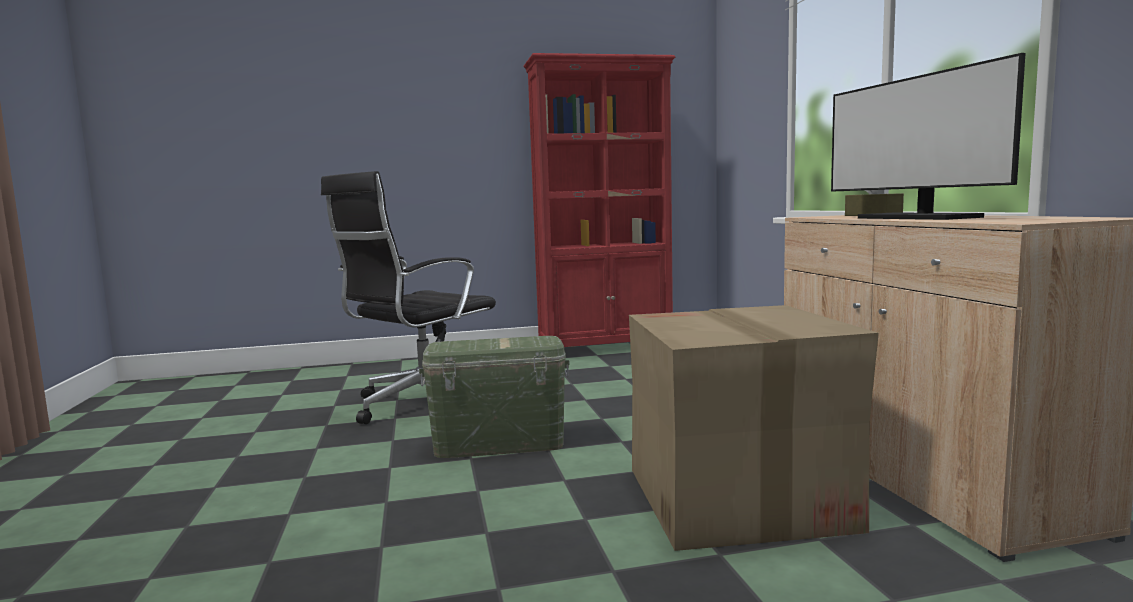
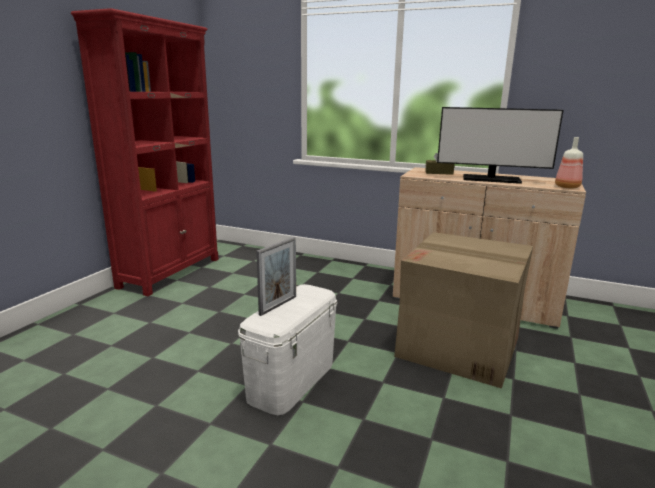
camera: 55 degrees left, 10 degrees up
(421, 405) = (148, 382): black office chair -> none
(486, 341) = (278, 305): none -> picture frame
(499, 443) = (291, 380): green storage box -> white storage box
(1019, 221) = (567, 187): none -> bottle

